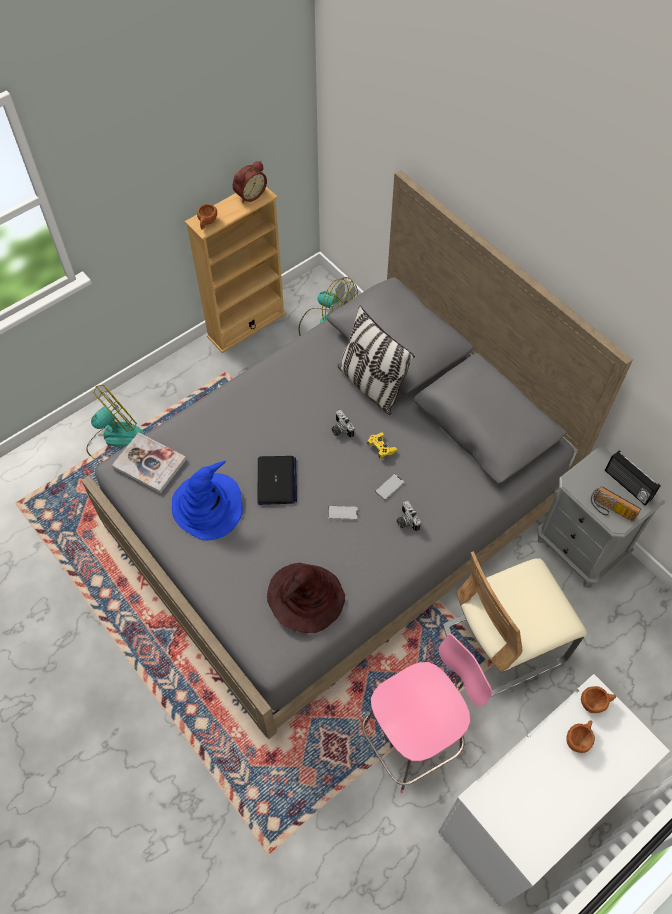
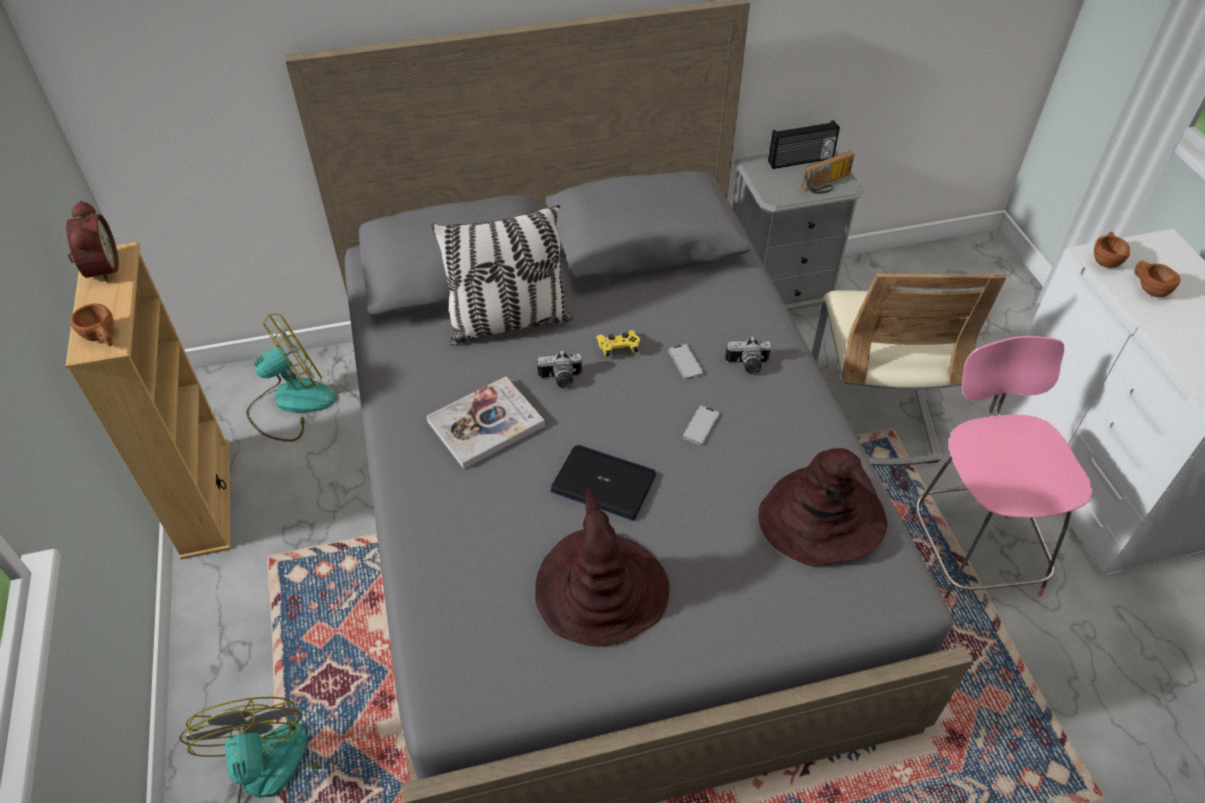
camera: 65 degrees left, 10 degrees down
(149, 464) = (466, 650): book -> book (486, 424)
(208, 506) = (601, 590): blue hat -> brown hat

